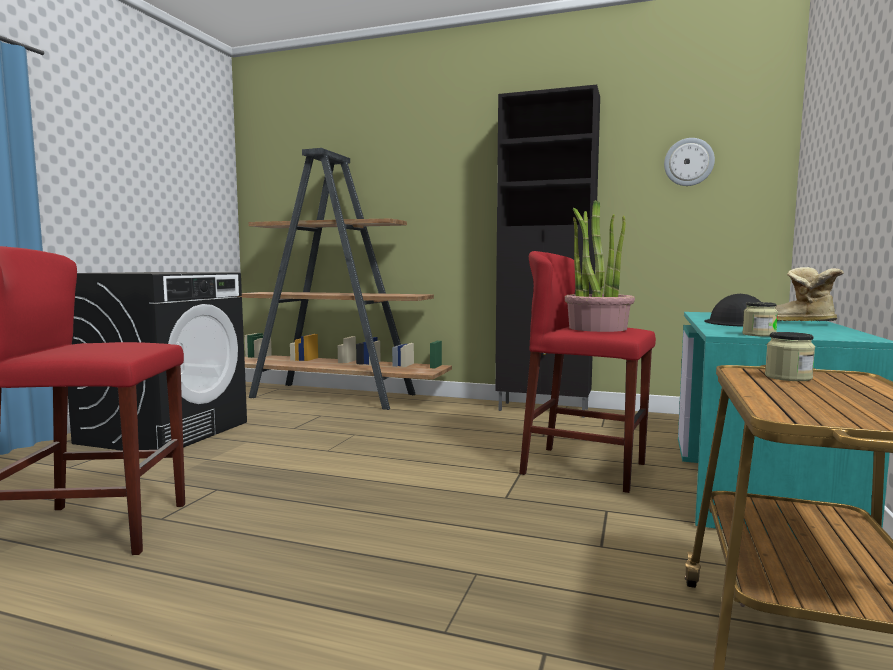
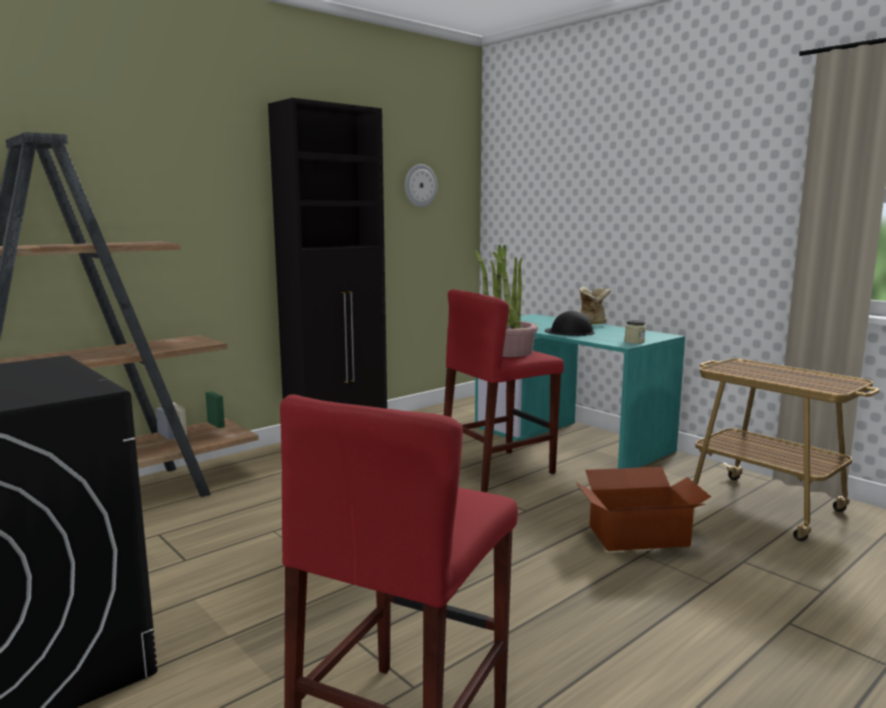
camera: 60 degrees left, 5 degrees up
(525, 563) = (637, 535): none -> cardboard box
(788, 377) = (739, 369): jar -> none

